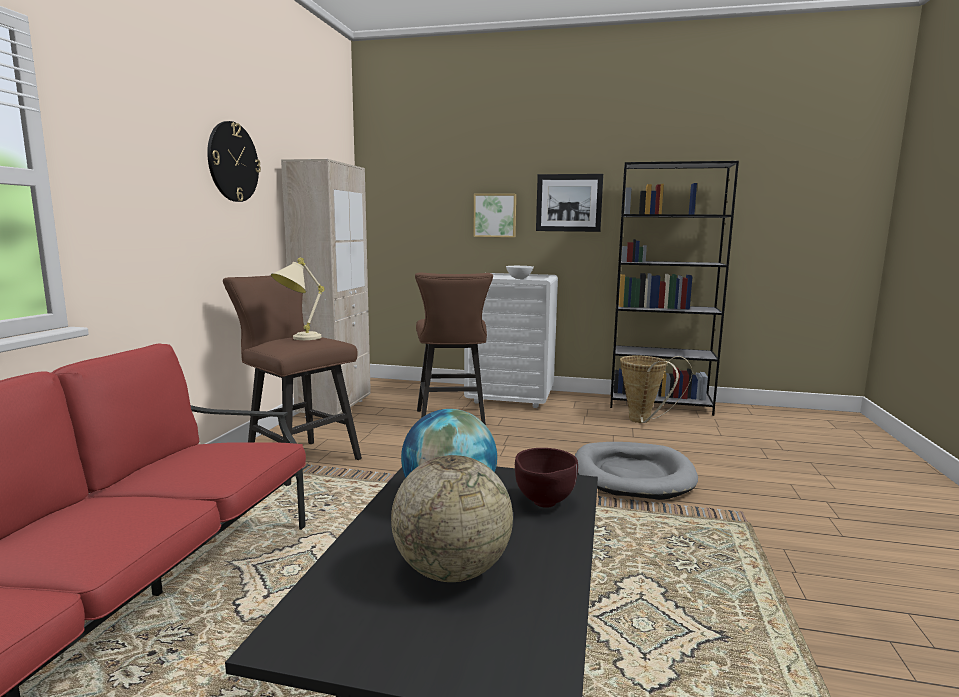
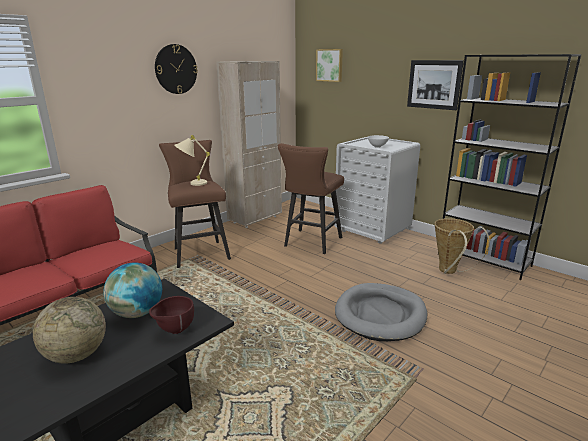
camera: 30 degrees right, 10 degrees up
(495, 215) = (379, 92): picture -> picture (330, 65)

